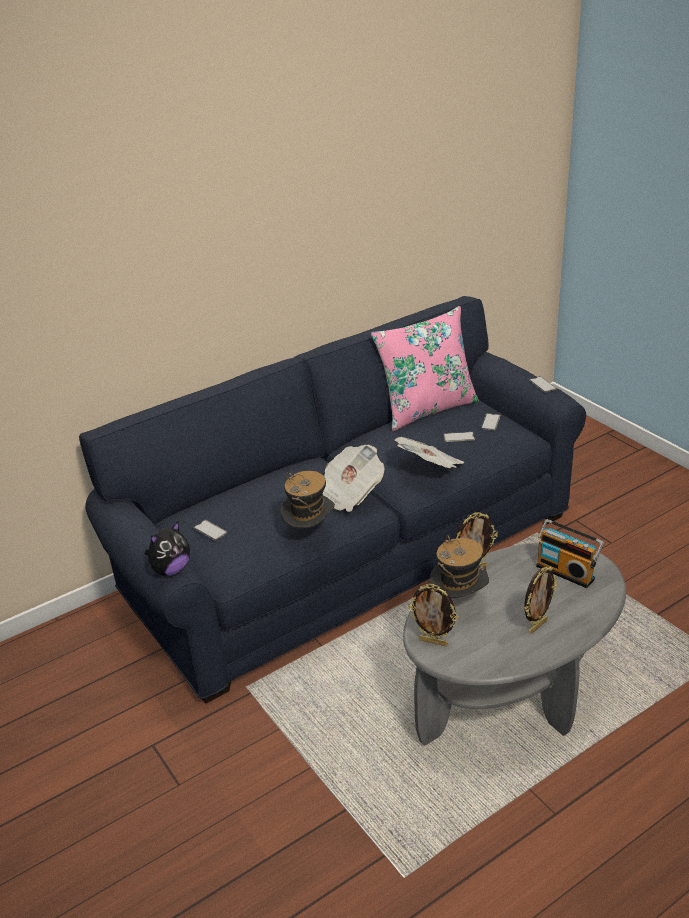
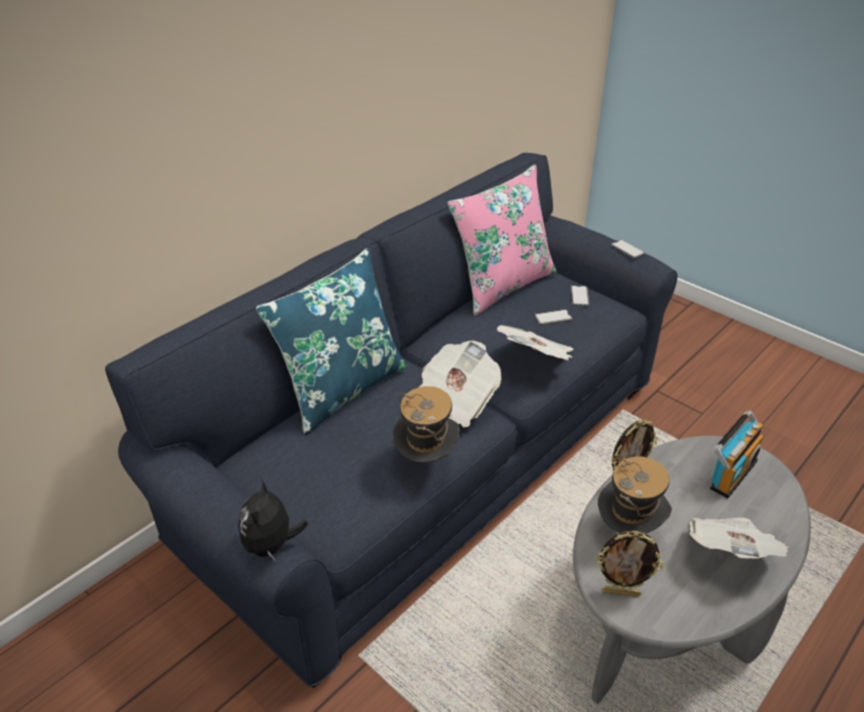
camera: 15 degrees left, 5 degrees up
(171, 569) = (271, 545): plush toy -> plush toy turned 150 degrees clockwise
(210, 530) = (297, 472): phone -> none
(264, 477) = (342, 389): none -> blue pillow
(537, 626) = (730, 552): picture frame -> newspaper
(566, 571) = (730, 473): radio -> radio turned 75 degrees counterclockwise

